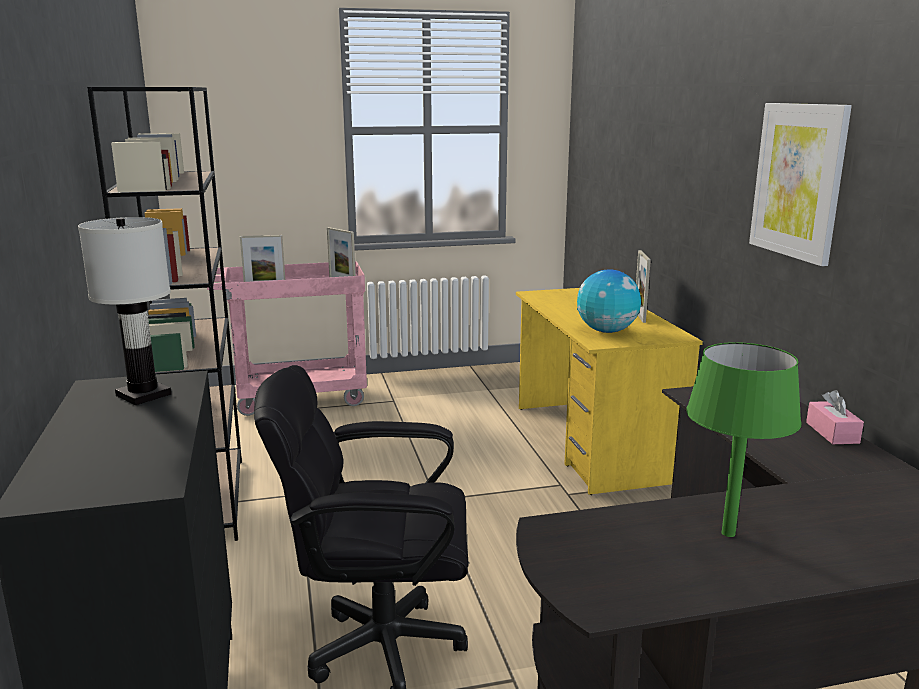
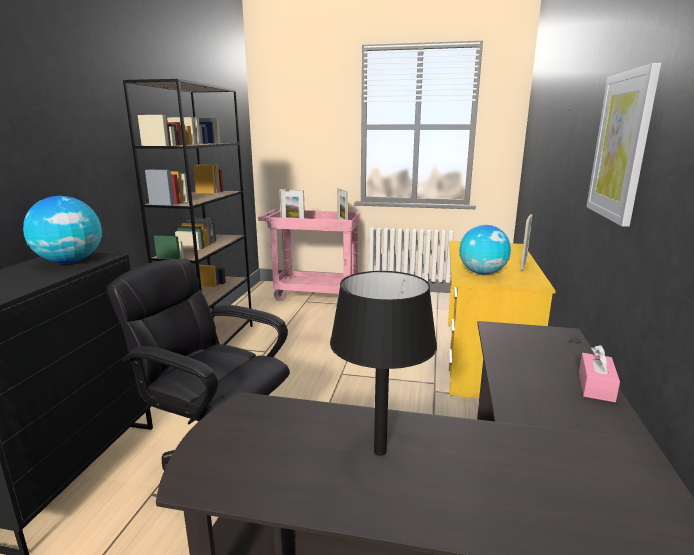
camera: 25 degrees right, 0 degrees up
(142, 395) = (70, 261): white table lamp -> globe
(728, 533) = (380, 451): green table lamp -> black table lamp

